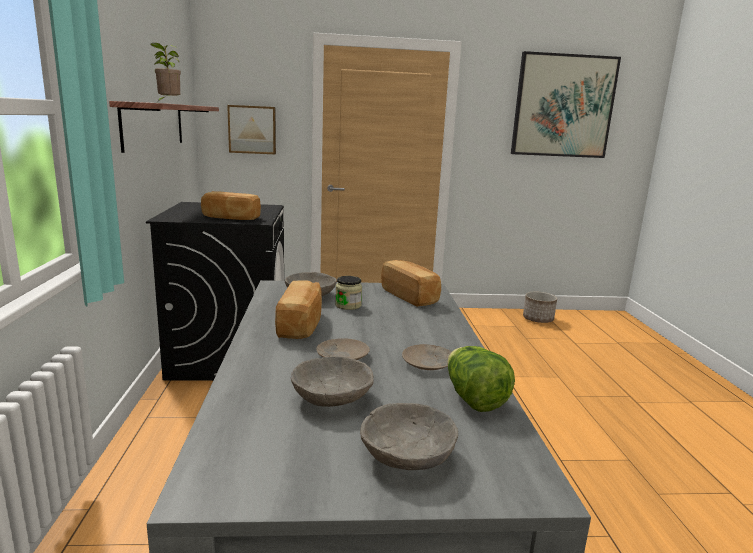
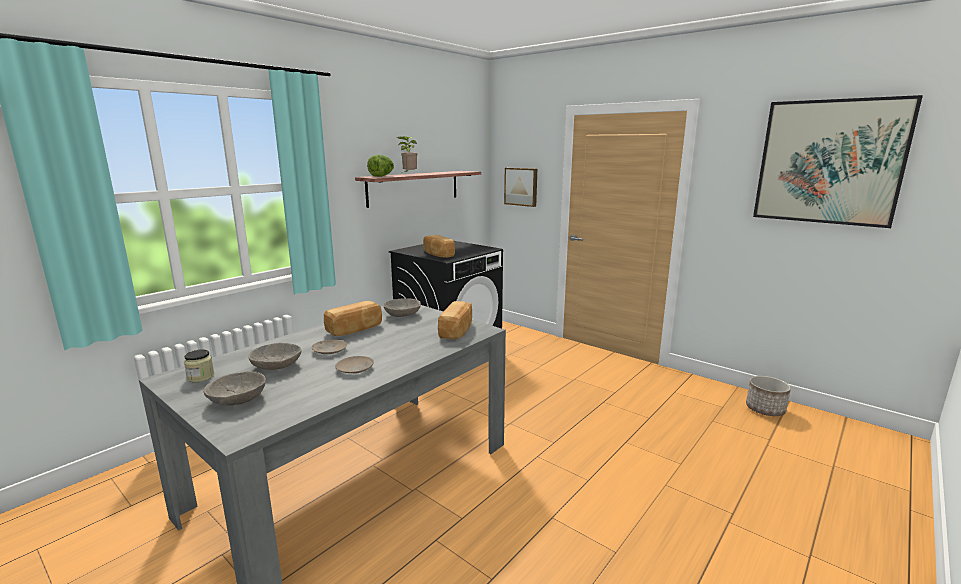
camera: 45 degrees right, 0 degrees up
(348, 305) = (406, 326): jar -> jar (201, 377)
(473, 399) = (324, 393): lettuce -> lettuce (382, 176)

